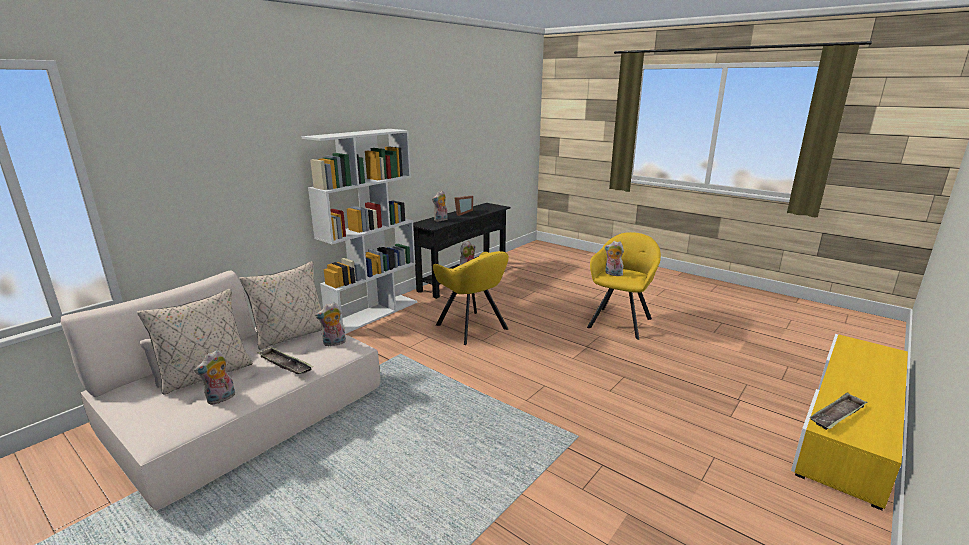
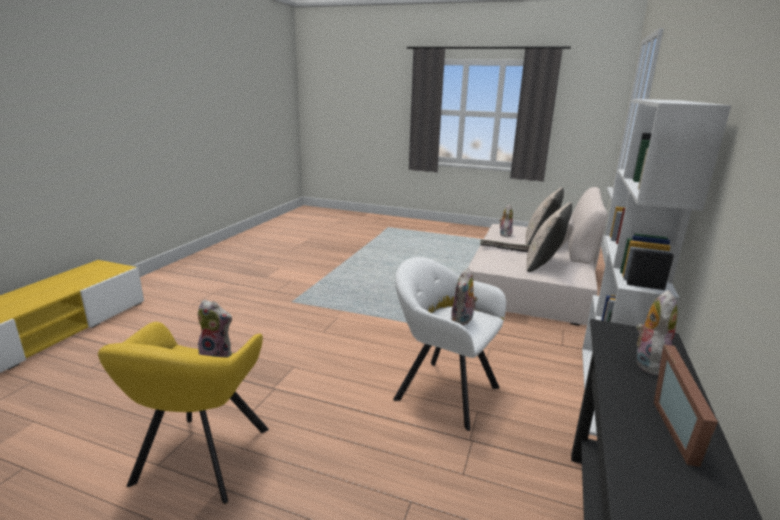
camera: 160 degrees right, 0 degrees up
(334, 343) = (500, 262): plush toy -> none
(473, 328) = (442, 390): yellow armchair -> white armchair
(837, 415) = (97, 275): tray -> none

